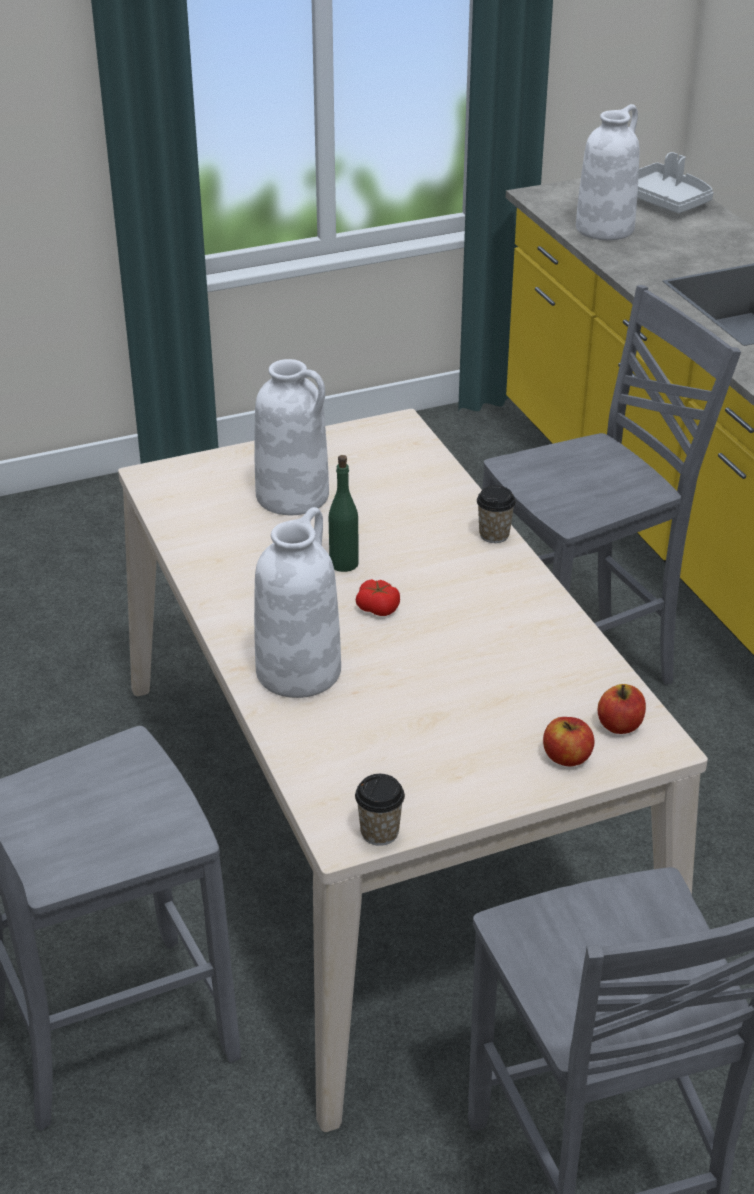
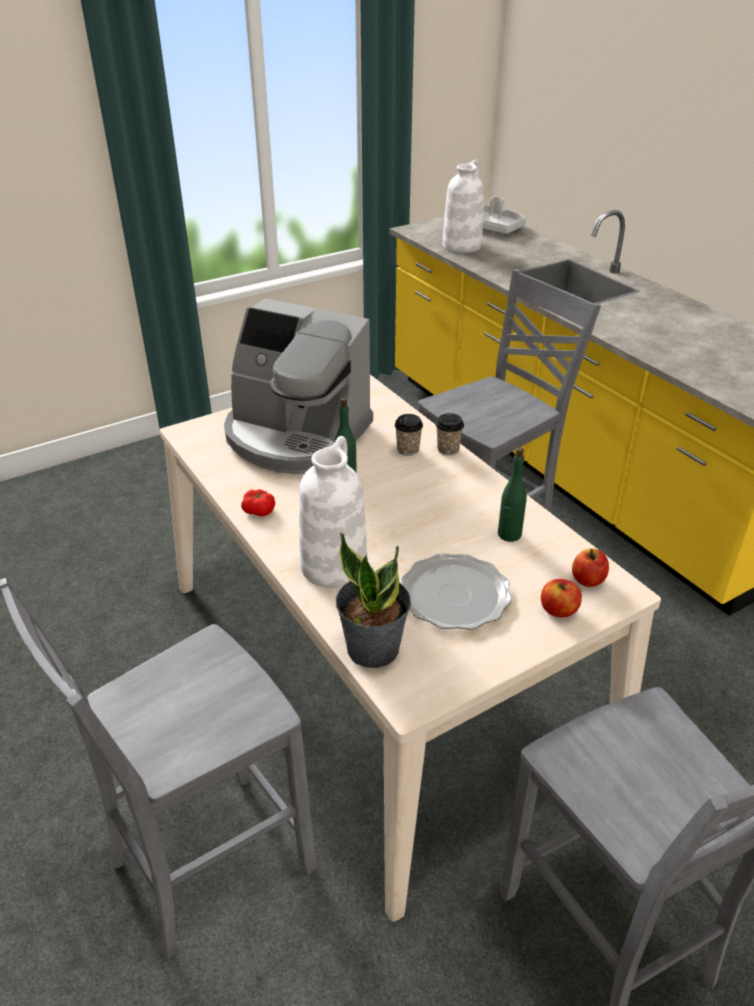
camera: 10 degrees left, 0 degrees up
(294, 496) = (295, 436): white vase -> coffee machine
(319, 773) = (373, 647): none -> potted plant
(378, 608) = (380, 511): tomato -> tomato (259, 510)
(379, 832) = (435, 692): cup -> cup (408, 450)
(440, 723) = (454, 594): none -> plate
(537, 657) = (509, 534): none -> green bottle

